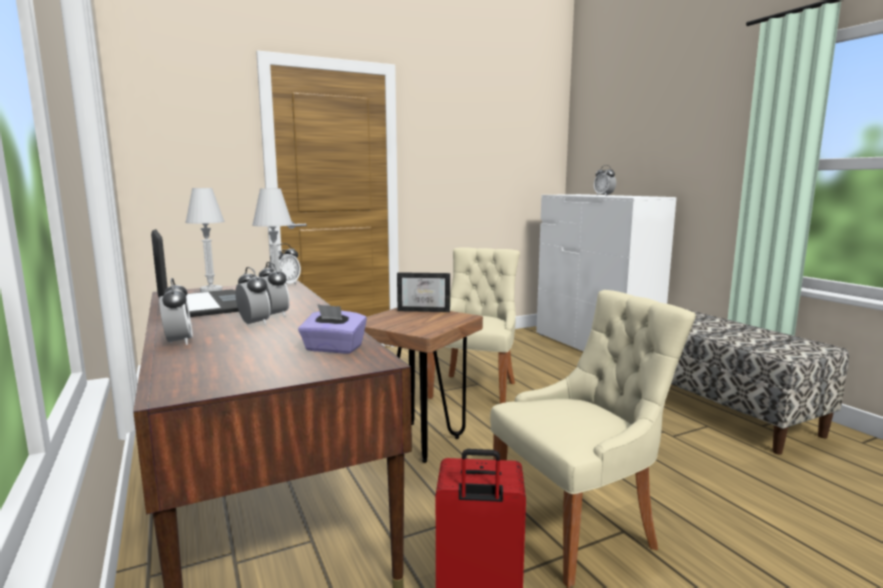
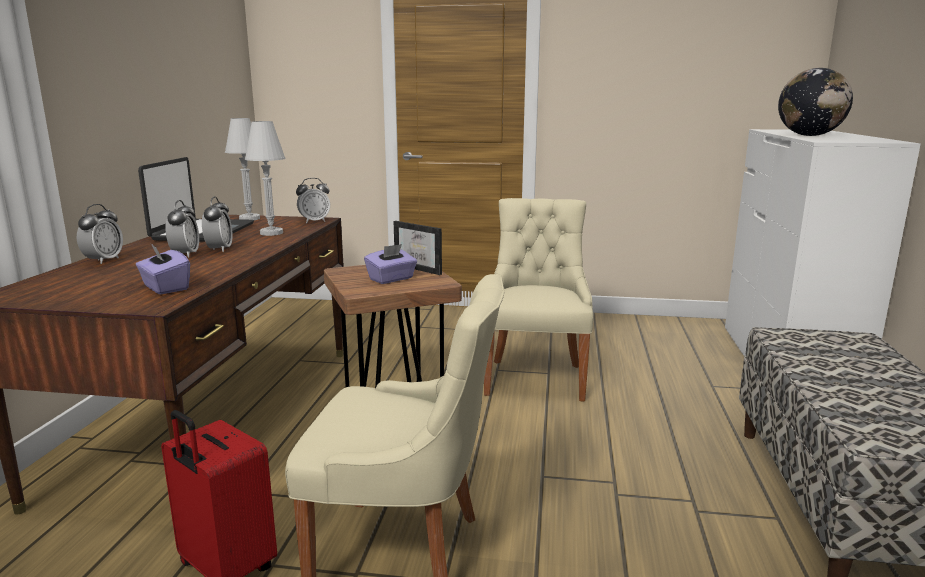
camera: 35 degrees right, 5 degrees up
(424, 320) = (391, 279): none -> purple tissue box
(475, 389) = (535, 378): beige chair -> beige chair turned 45 degrees counterclockwise
(604, 195) = (809, 135): alarm clock -> globe

